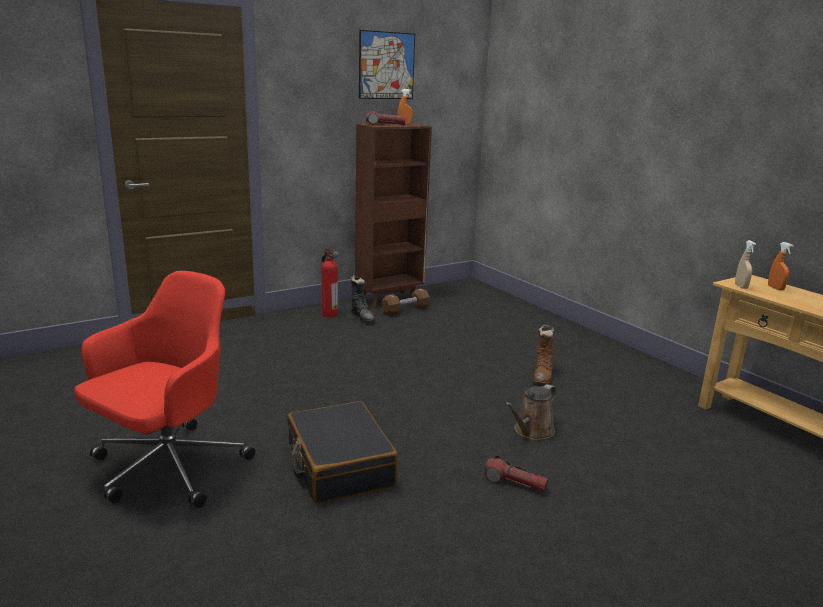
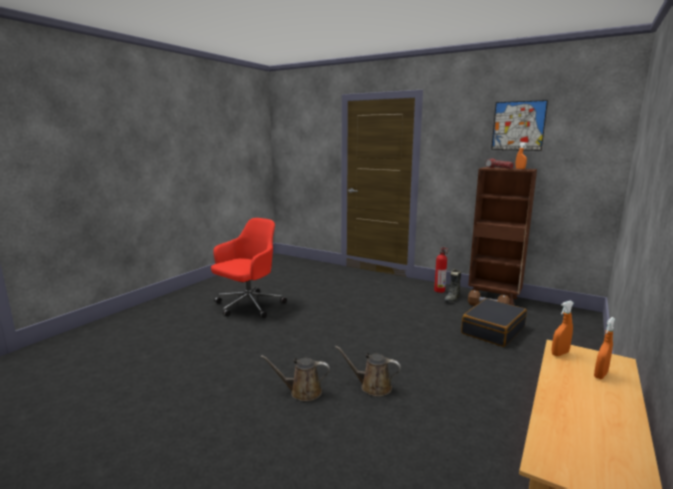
camera: 65 degrees right, 5 degrees down
(167, 468) = (248, 306): red office chair -> red office chair turned 60 degrees counterclockwise
(339, 465) = (278, 337): black suitcase -> black suitcase (492, 330)
(515, 483) = (302, 392): flashlight -> brown watering can
(543, 376) = (466, 376): brown boot -> none
(741, 286) = (560, 353): beige spray bottle -> orange spray bottle

